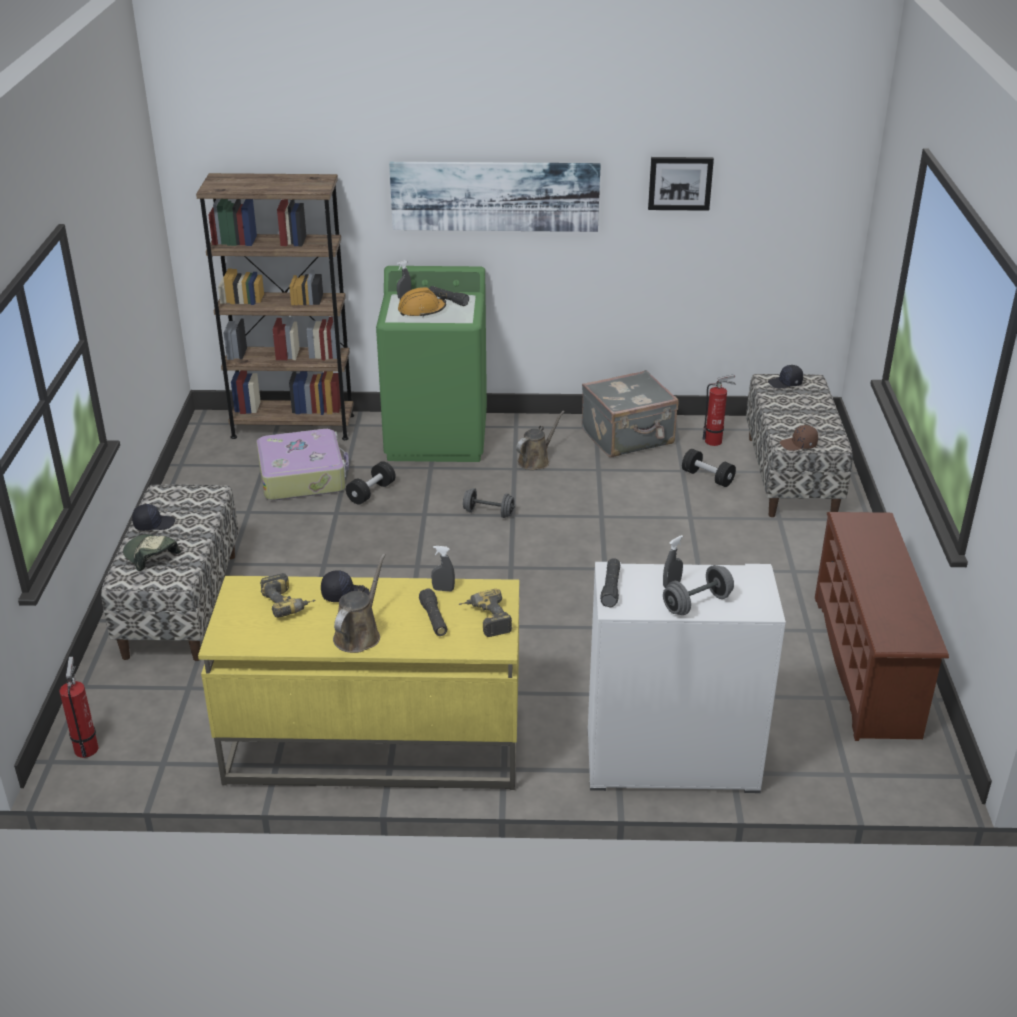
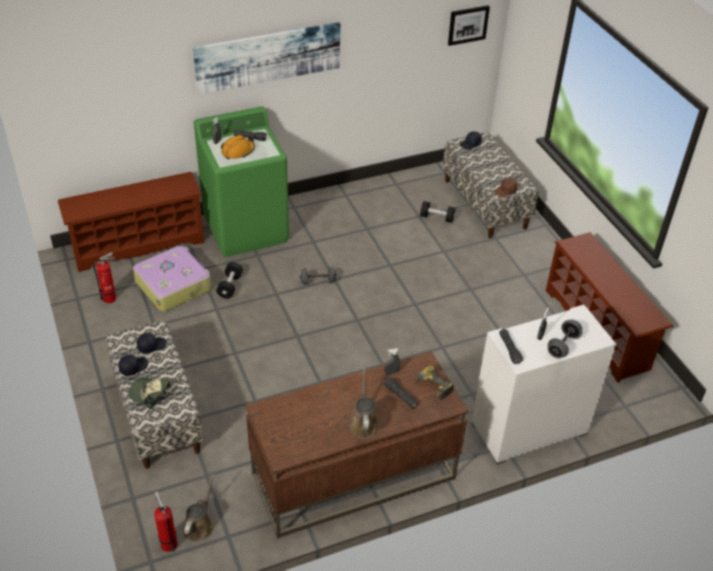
camera: 25 degrees left, 10 degrees up
(289, 603) = (303, 413): power drill -> none
(293, 426) = (138, 245): brown bookcase -> brown shoe rack
(344, 594) = (333, 395): black cap -> black cap (151, 346)
(373, 744) = (352, 477): yellow desk -> brown desk
(536, 460) = (323, 232): brown watering can -> brown watering can (199, 525)
(628, 437) = (371, 198): grey suitcase -> none
(680, 183) = (391, 25): picture -> picture (467, 24)
(715, 441) = (426, 188): fire extinguisher -> fire extinguisher (111, 298)

